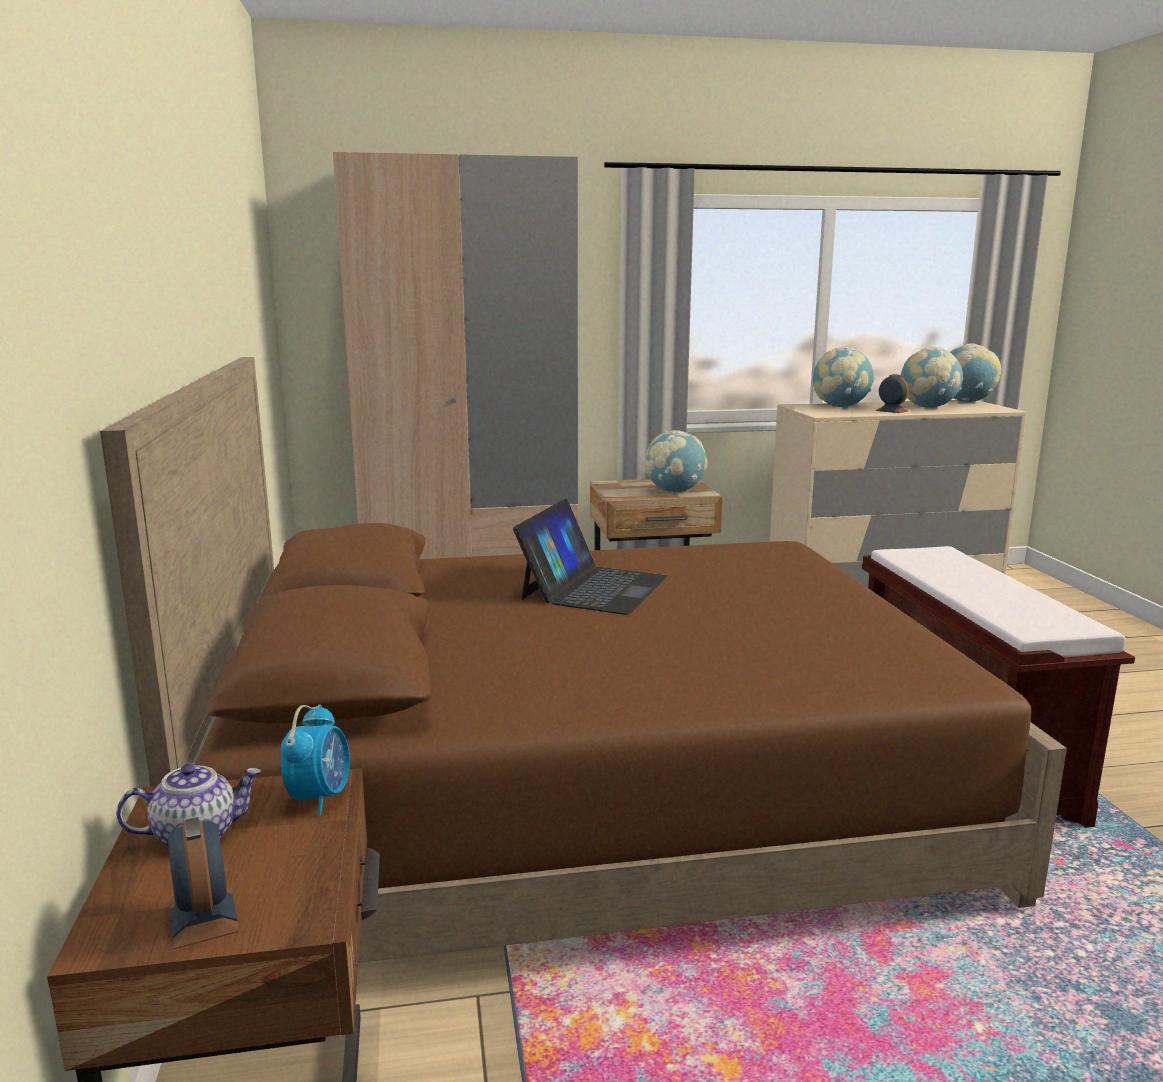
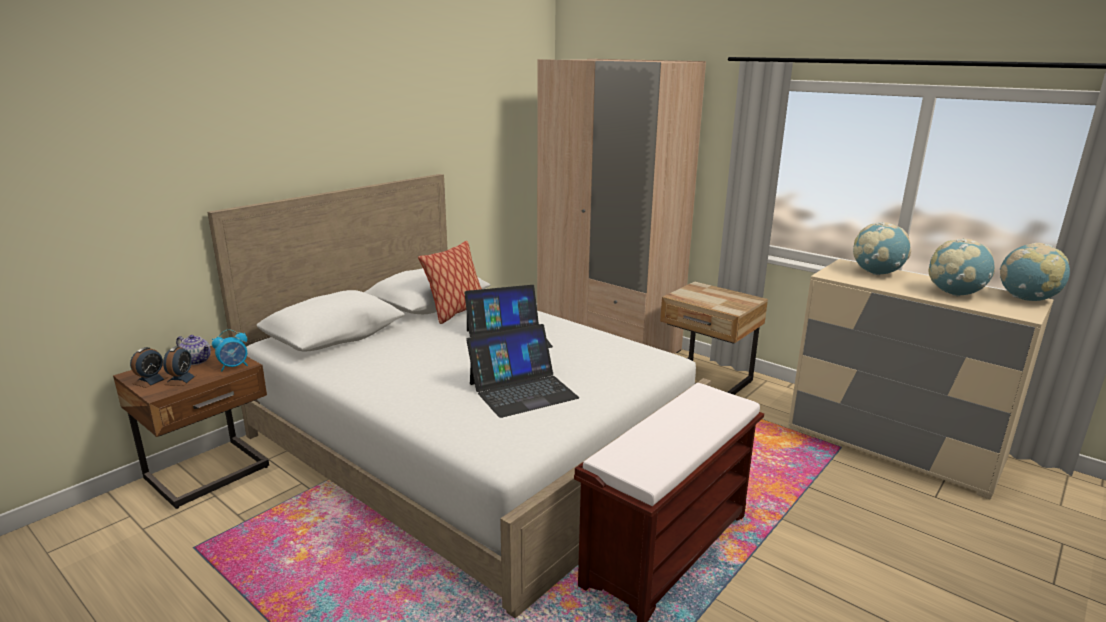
camera: 50 degrees right, 5 degrees up
(434, 588) = (456, 312): none -> pillow
(586, 793) = (470, 446): brown bed -> white bed
(674, 491) = (719, 304): globe -> none
(778, 622) = (522, 390): none -> laptop
(891, 411) = (902, 287): alarm clock -> alarm clock (181, 379)

